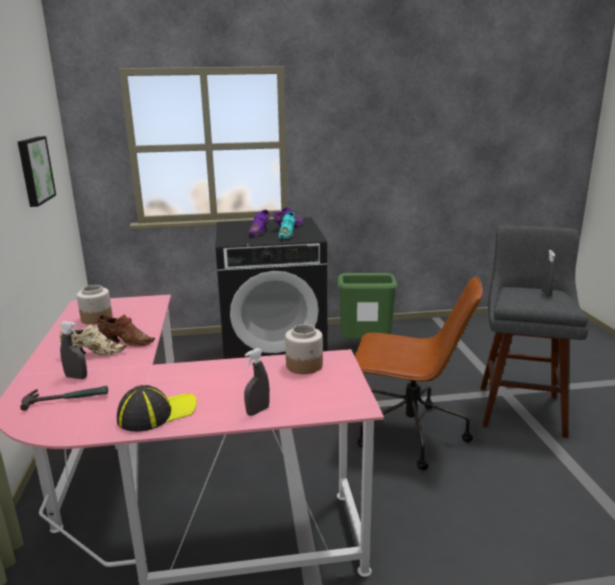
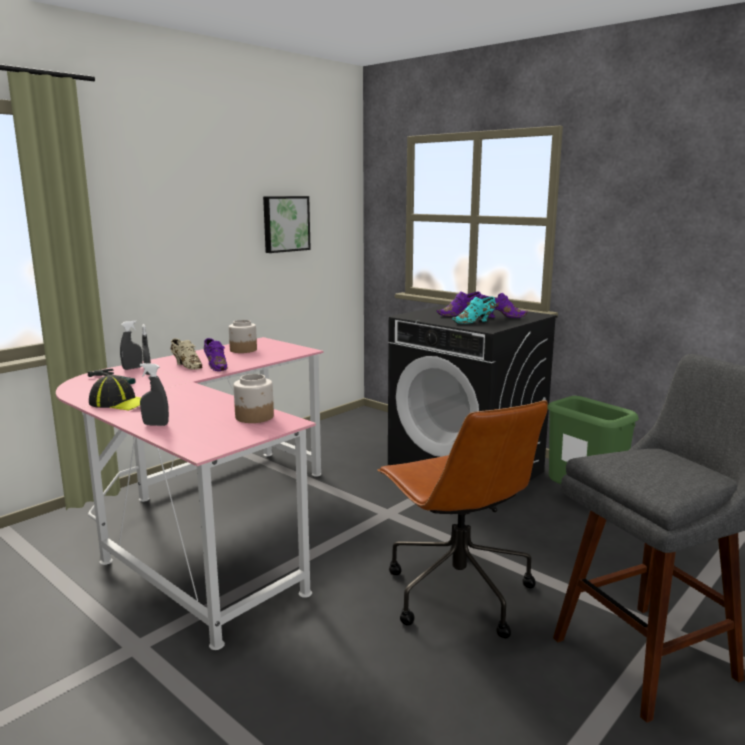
camera: 50 degrees right, 5 degrees down
(125, 342) = (216, 366): brown shoe -> purple shoe
(546, 294) = (681, 470): grey spray bottle -> grey spray bottle (132, 368)

